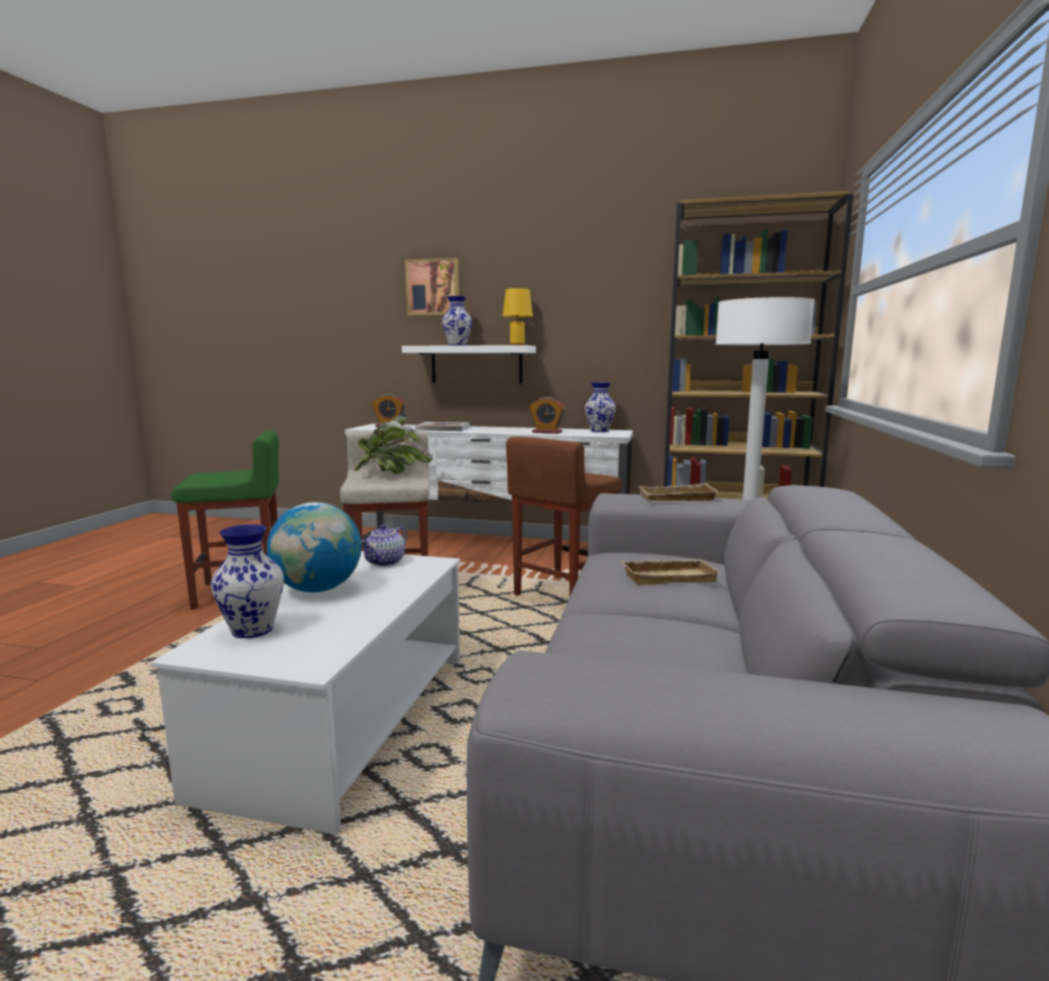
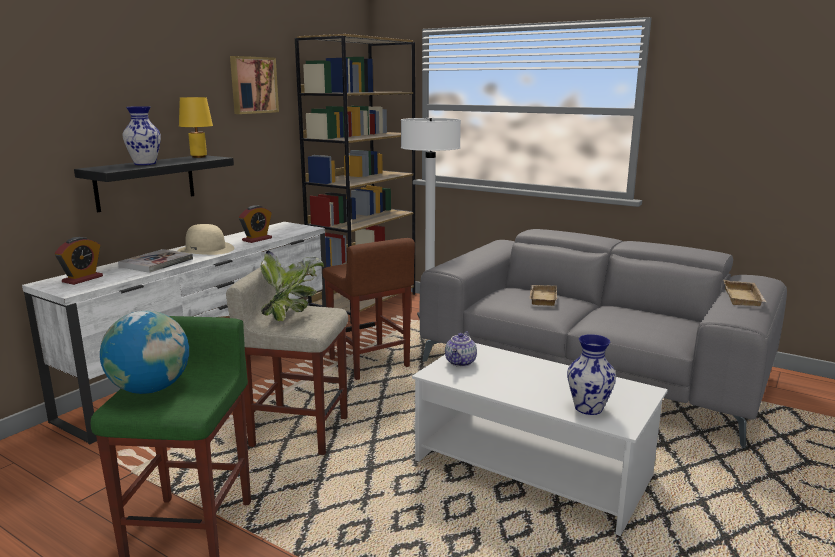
camera: 70 degrees left, 5 degrees up
(318, 589) = (513, 387): globe -> globe (150, 389)
(385, 562) = (461, 362): teapot -> teapot turned 60 degrees clockwise
(433, 287) = (84, 92): picture -> picture (253, 85)
(476, 364) = (145, 182): white shelf -> black shelf
(494, 430) = (206, 249): none -> beige hat
(600, 431) = (277, 228): vase -> none
(676, 498) = (470, 258): beige tray -> beige tray (744, 298)

